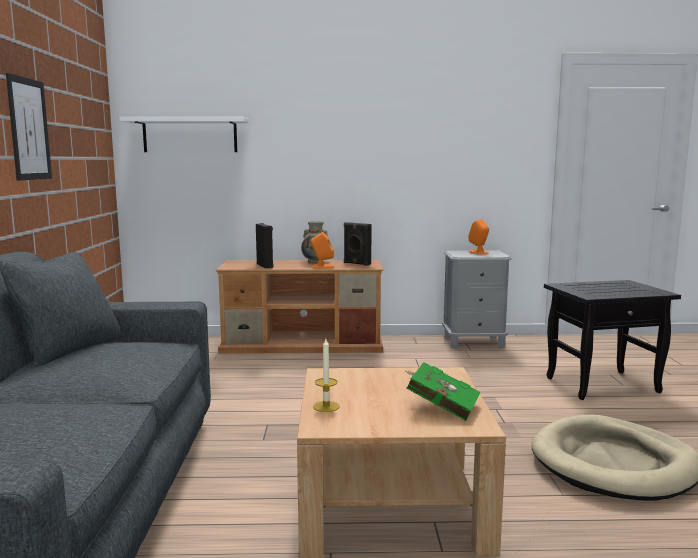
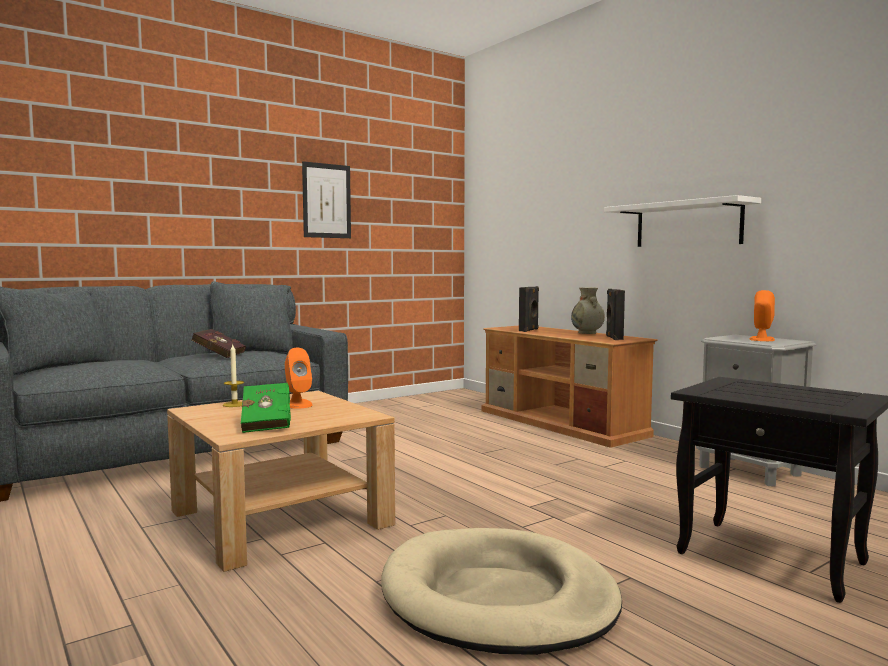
camera: 55 degrees right, 5 degrees down
(94, 364) = (217, 355): none -> red book
(190, 135) = (508, 202): white shelf -> white shelf (687, 224)
(322, 267) = (569, 336): orange speaker -> orange speaker (297, 404)

